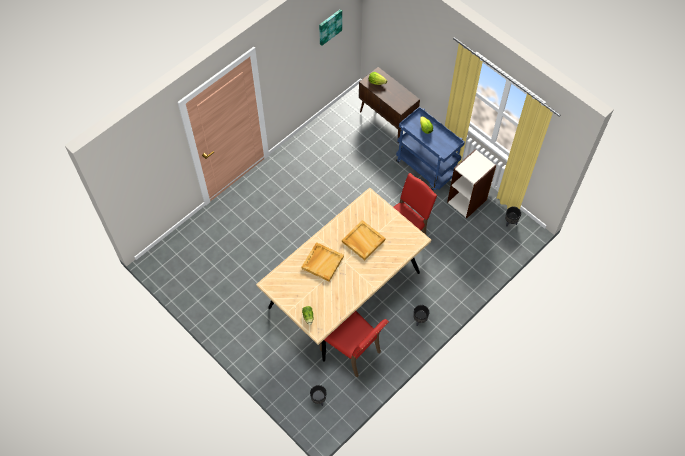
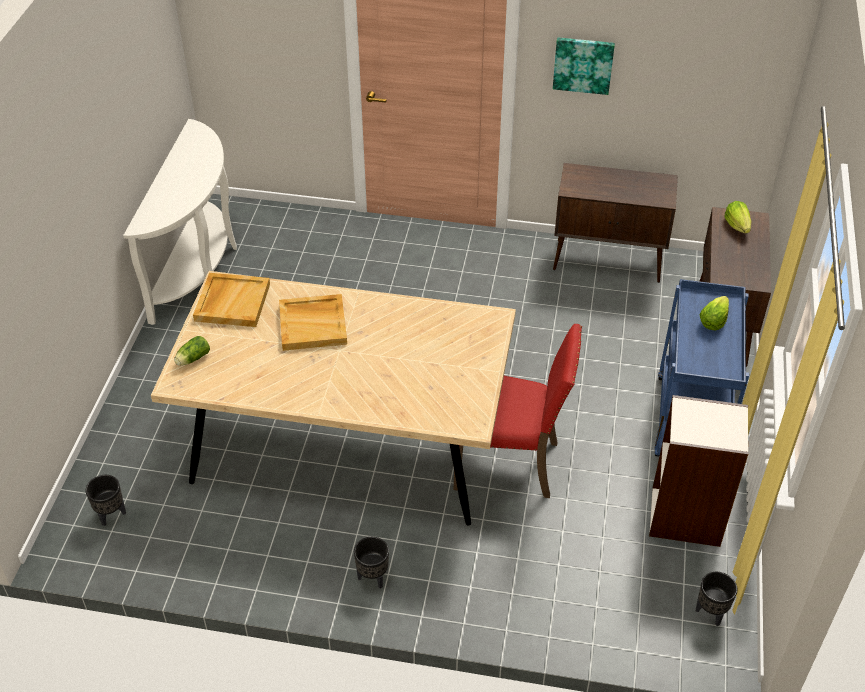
camera: 55 degrees right, 15 degrees down
(190, 291) = (200, 268): none -> white console table
(320, 132) = (609, 261): none -> brown cabinet
(329, 26) = (707, 49): picture -> picture (583, 64)
(352, 350) = (238, 511): red chair -> none
(363, 241) = (400, 352): beige tray -> beige tray (232, 302)

